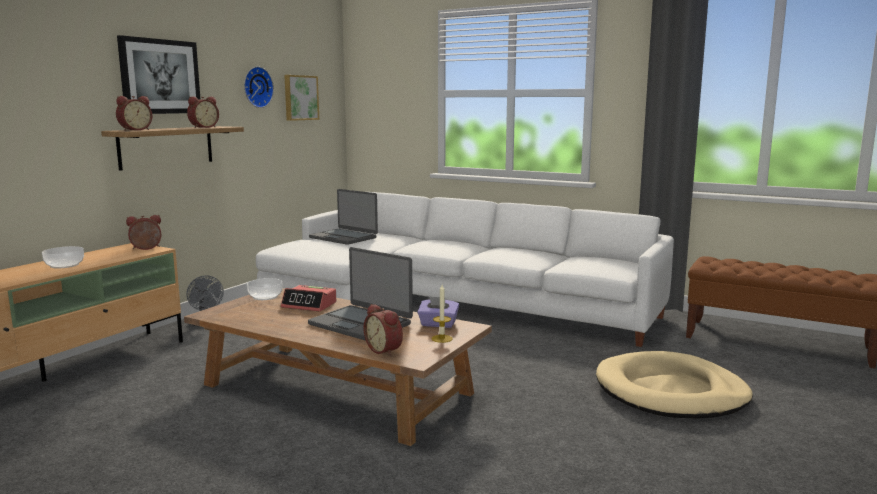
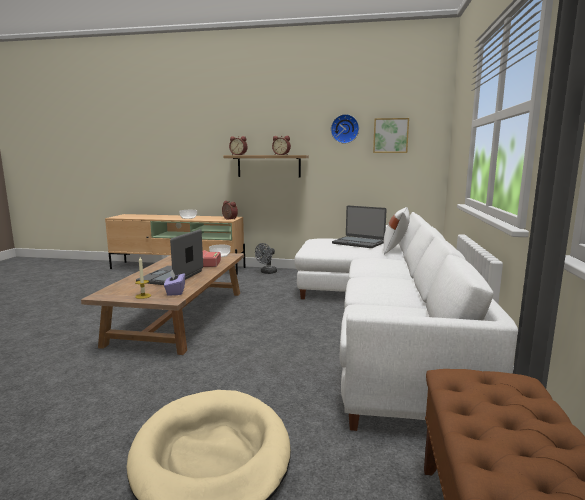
camera: 70 degrees right, 0 degrees up
(160, 76) = (268, 125): picture -> none
(344, 237) = (358, 243): laptop -> laptop turned 75 degrees counterclockwise
(385, 350) = (120, 287): alarm clock -> none
(392, 234) = (395, 250): none -> white pillow

